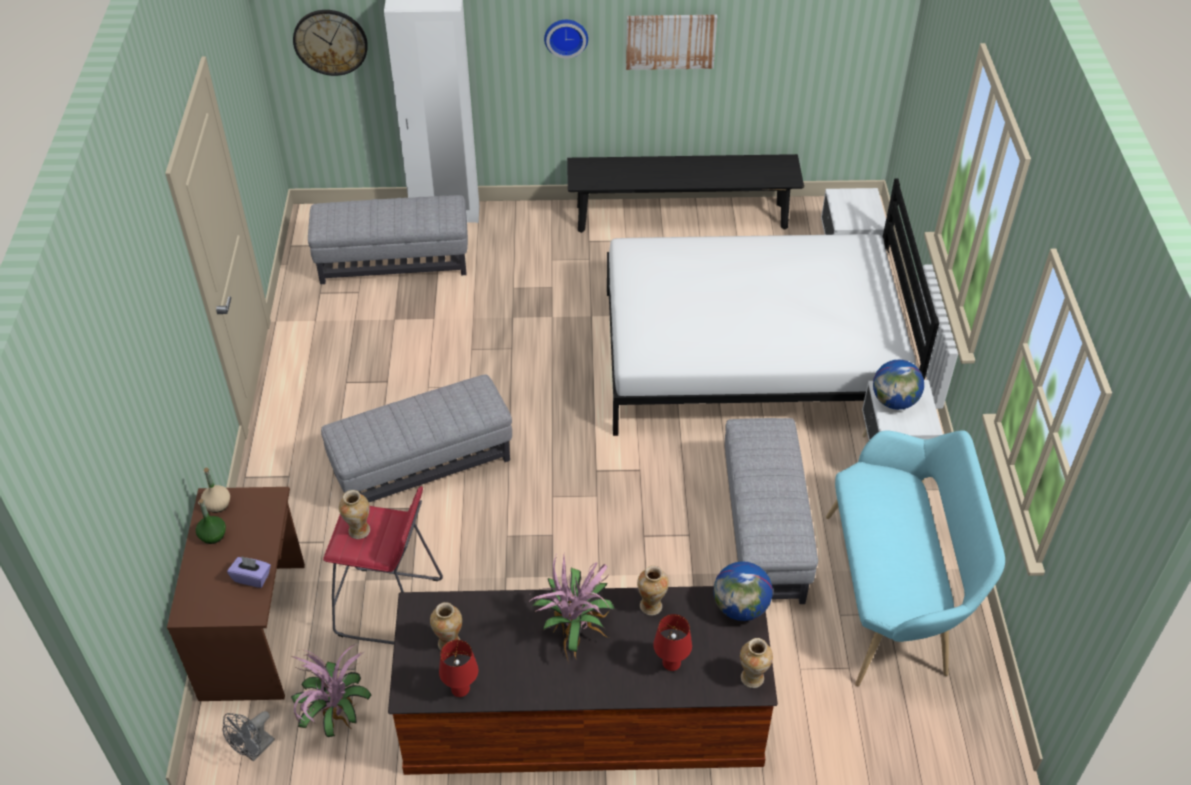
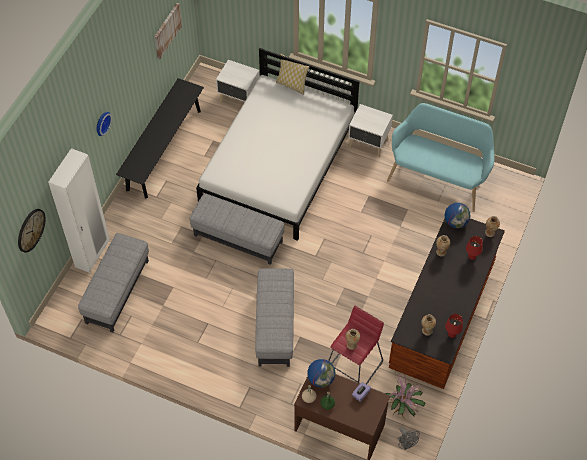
camera: 65 degrees left, 10 degrees up
(575, 630) = (440, 283): potted plant -> none
(670, 41) = (131, 82): picture -> picture (167, 30)
(764, 532) = (383, 207): grey ottoman -> grey ottoman (238, 238)
(889, 276) = (292, 85): none -> pillow
(894, 401) = (366, 121): globe -> globe (321, 379)

